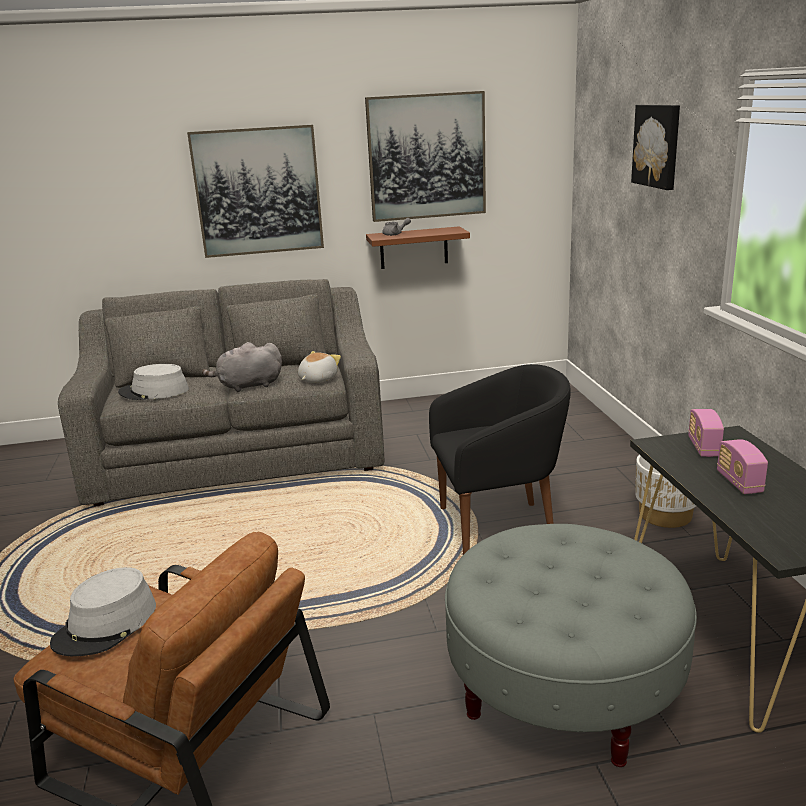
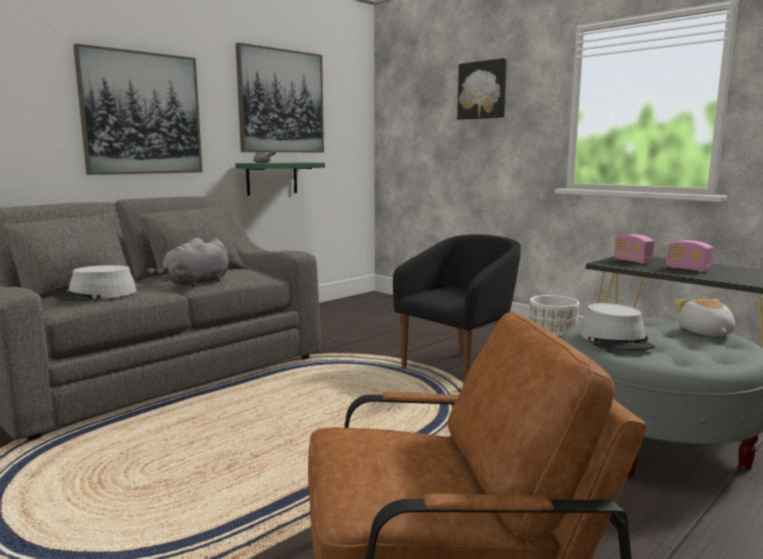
camera: 35 degrees left, 10 degrees down
(106, 625) = (365, 459): grey hat -> grey hat (616, 340)
(317, 379) = (256, 274): plush toy -> plush toy (704, 333)
(413, 248) = (272, 178): brown shelf -> green shelf

